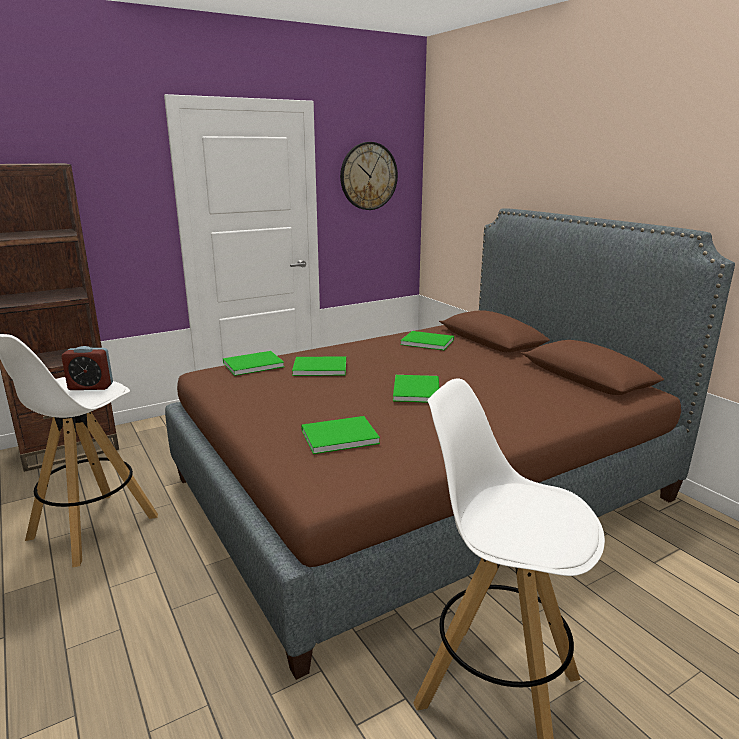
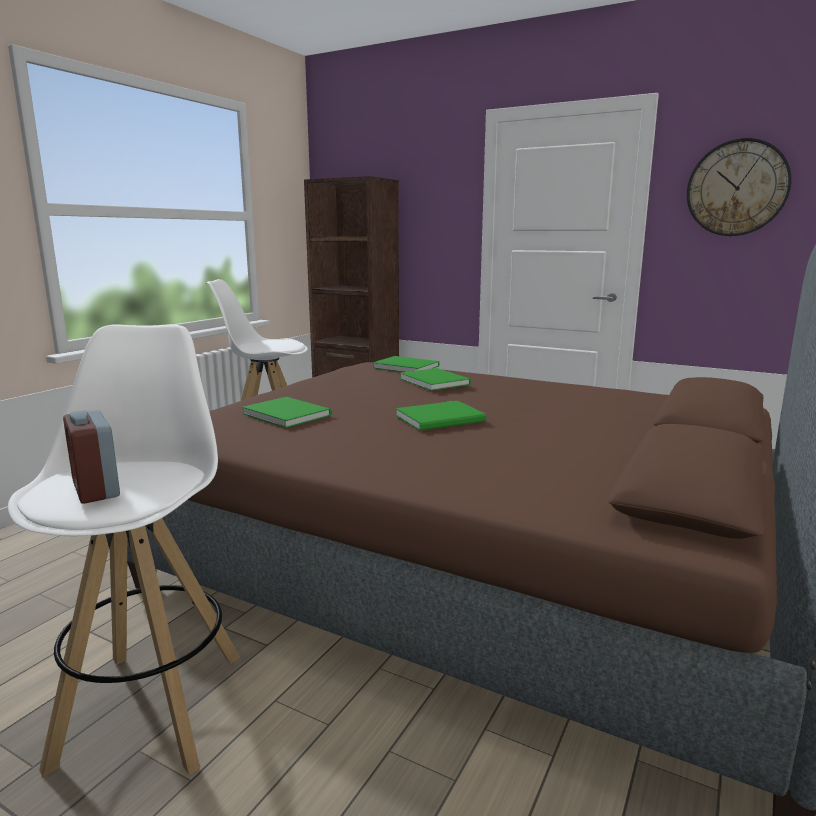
camera: 60 degrees right, 5 degrees down
(91, 387) = (277, 344): alarm clock -> alarm clock (96, 489)
(426, 341) = (612, 400): green book -> none

